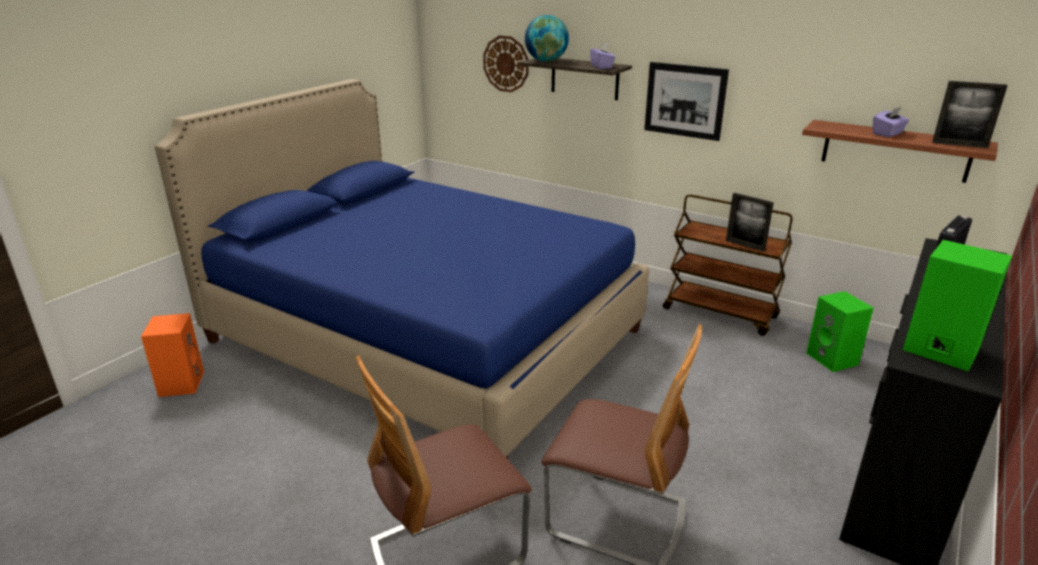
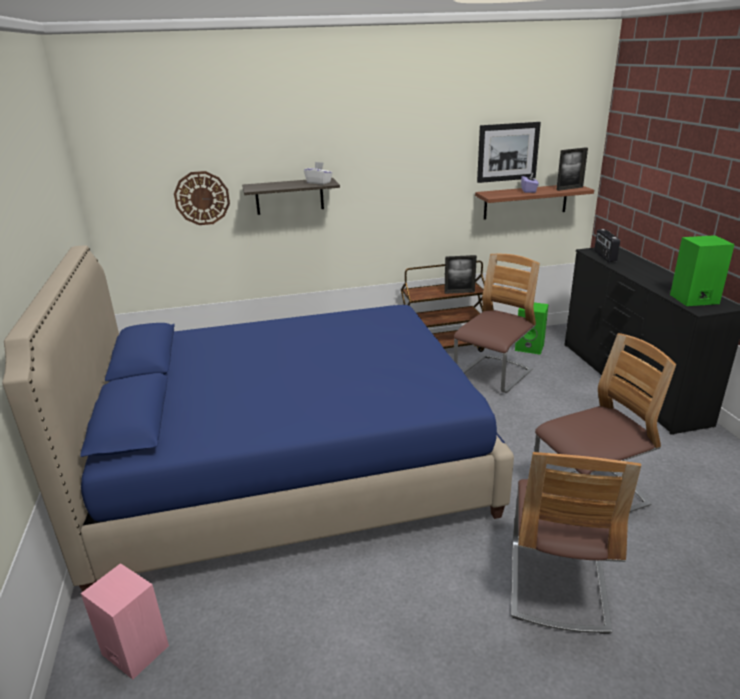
camera: 45 degrees left, 0 degrees up
(181, 383) = (133, 650): orange speaker -> pink speaker
(546, 61) = (263, 187): globe -> none
(602, 67) = (319, 182): purple tissue box -> white tissue box
(685, 100) = (381, 197): picture -> picture (508, 152)
(731, 362) = (493, 375): none -> chair

